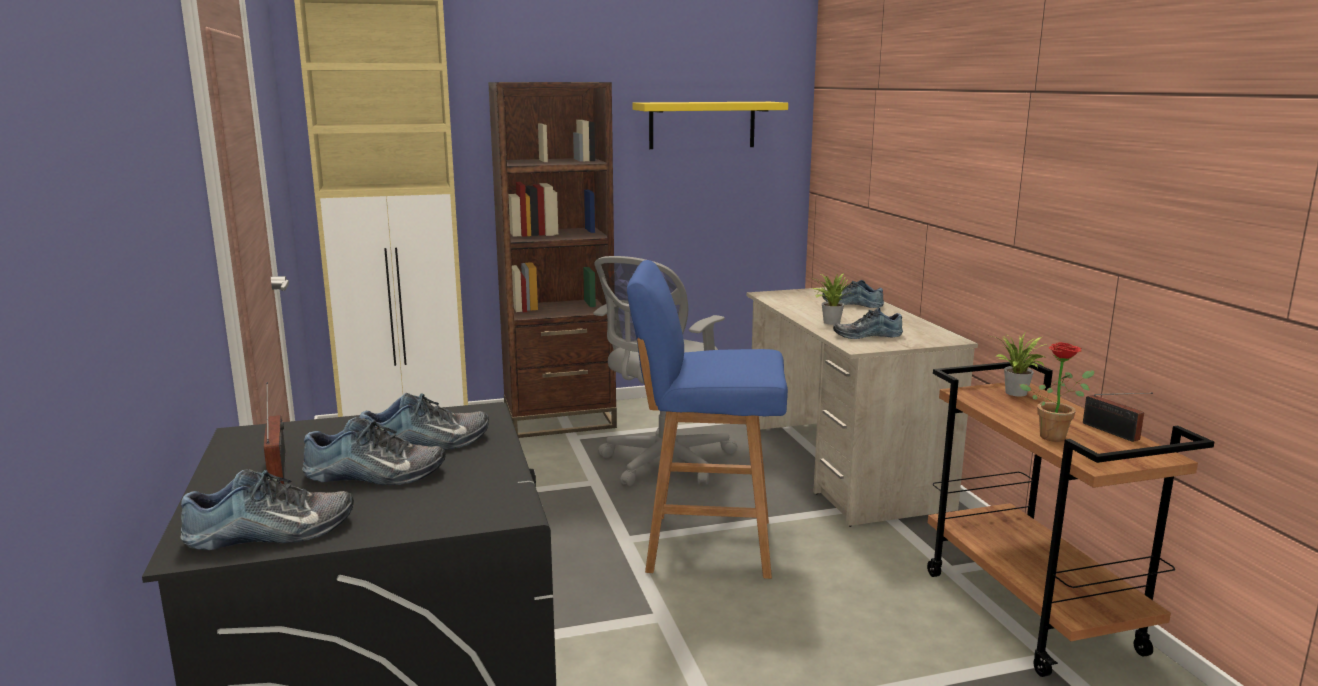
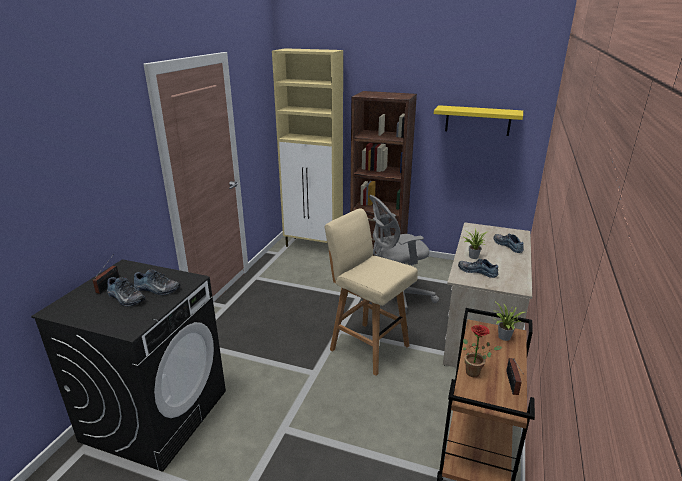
camera: 35 degrees right, 10 degrees up
(271, 533) = (72, 312): shoe -> none
(705, 544) = (368, 347): blue stool -> beige stool

